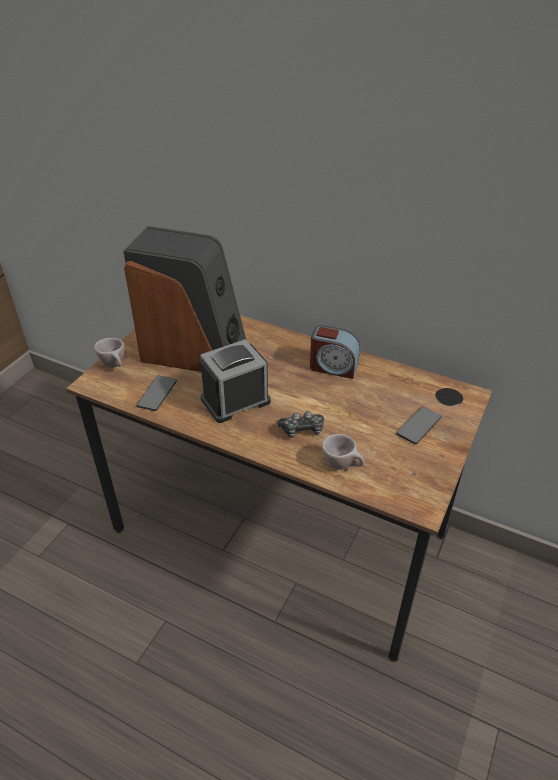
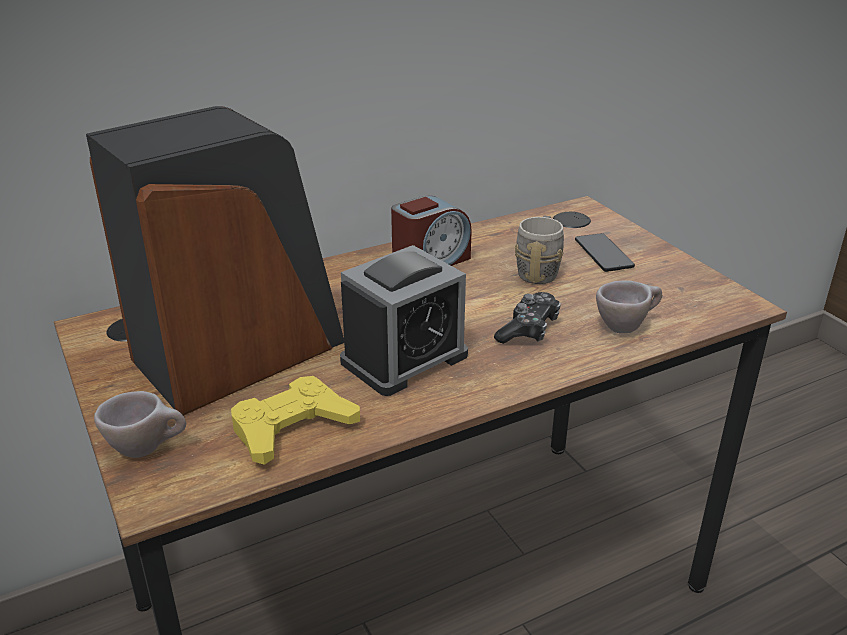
camera: 55 degrees left, 10 degrees down
(157, 394) = (292, 427): phone -> yellow game controller
(235, 400) = (404, 358): alarm clock -> alarm clock turned 135 degrees counterclockwise
(368, 408) = (539, 270): none -> grey mug

